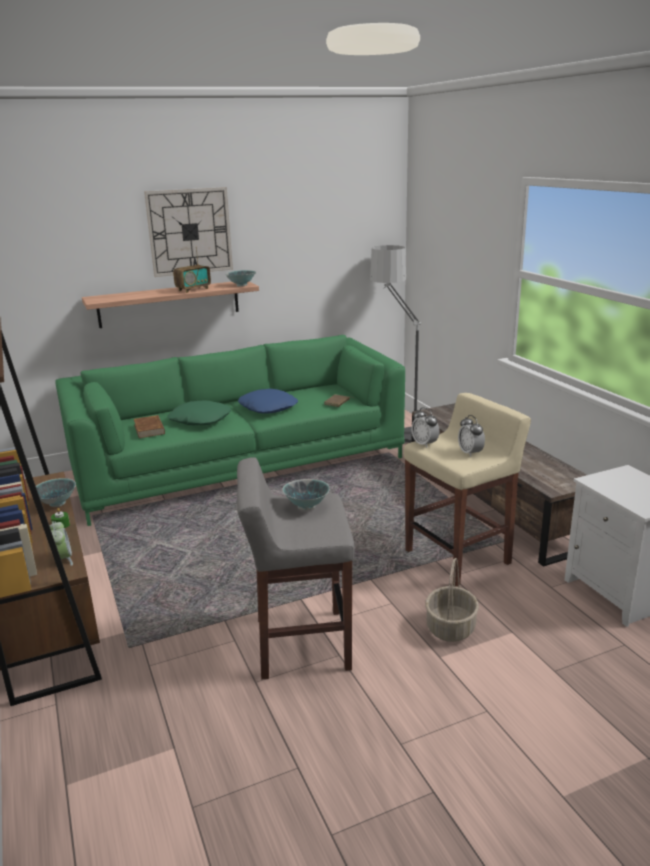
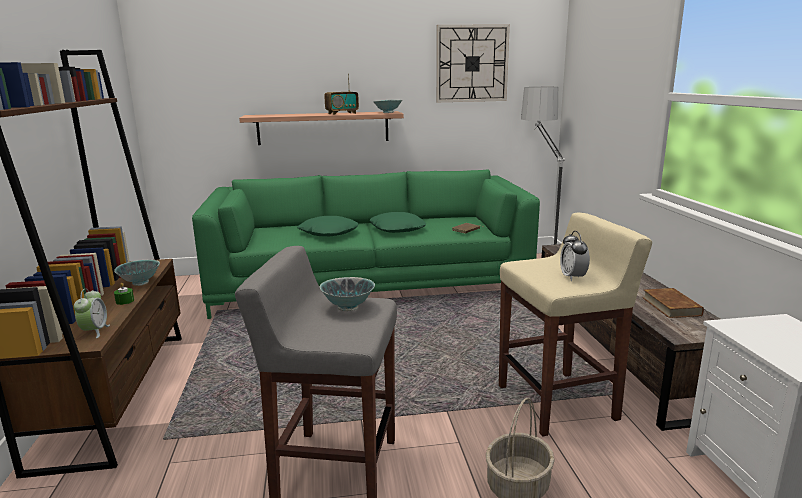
camera: 15 degrees right, 5 degrees down
(149, 429) = (278, 236): brown book -> brown book (671, 306)
(189, 231) = (346, 61): wall clock -> wall clock (472, 63)
(268, 407) = (397, 228): blue pillow -> green pillow
(424, 444) = (523, 264): alarm clock -> none

